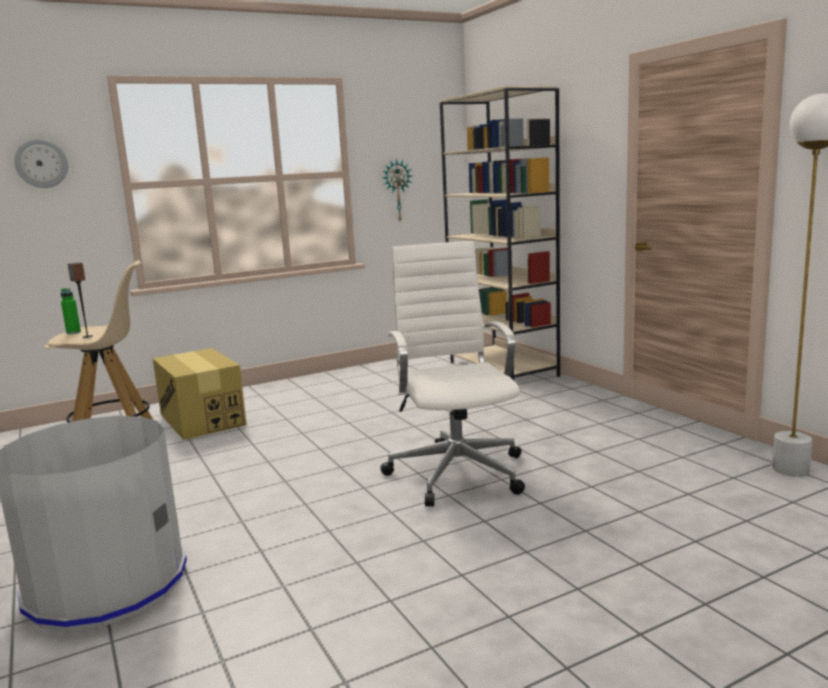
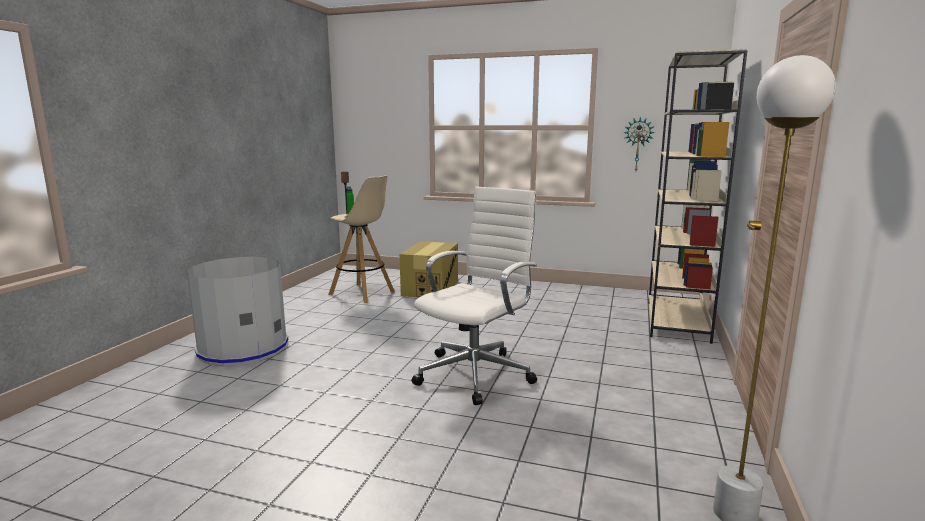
camera: 45 degrees right, 0 degrees up
(41, 163) = (387, 111): wall clock -> none

